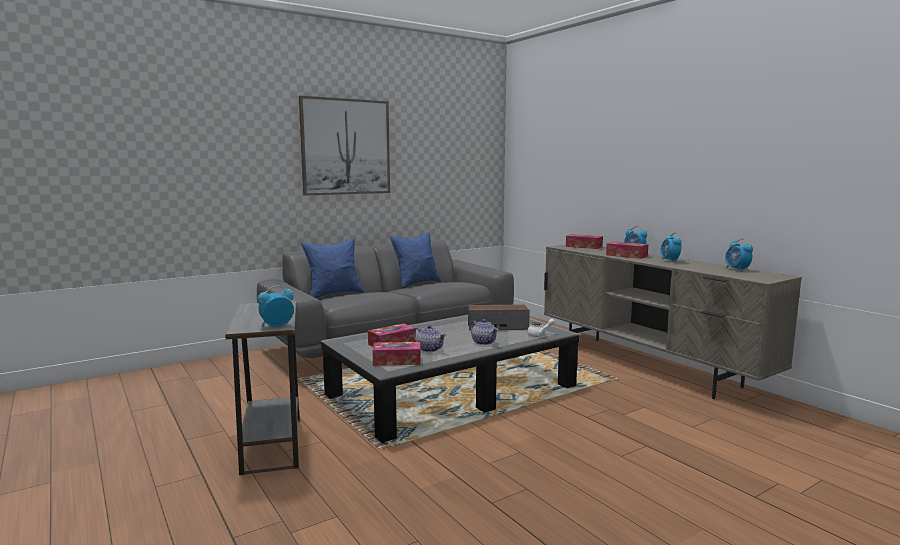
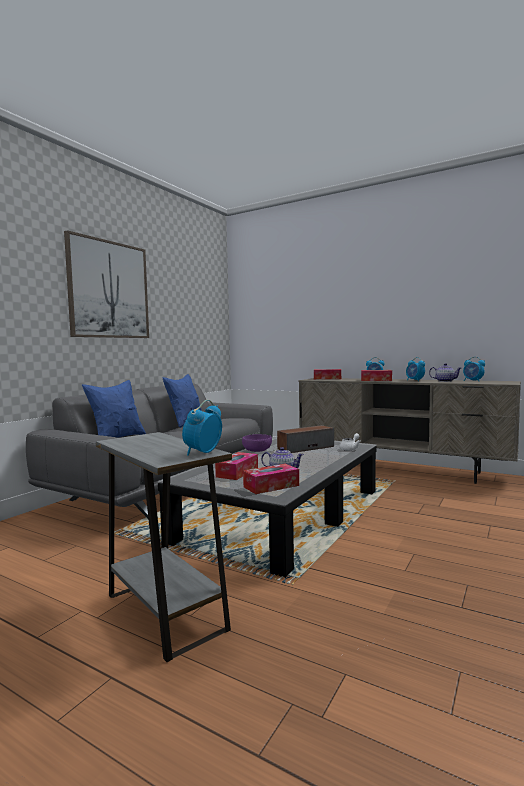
camera: 25 degrees left, 5 degrees down
(447, 322) = (257, 450): none -> purple bowl
(483, 342) = (317, 460): teapot -> teapot (444, 381)

